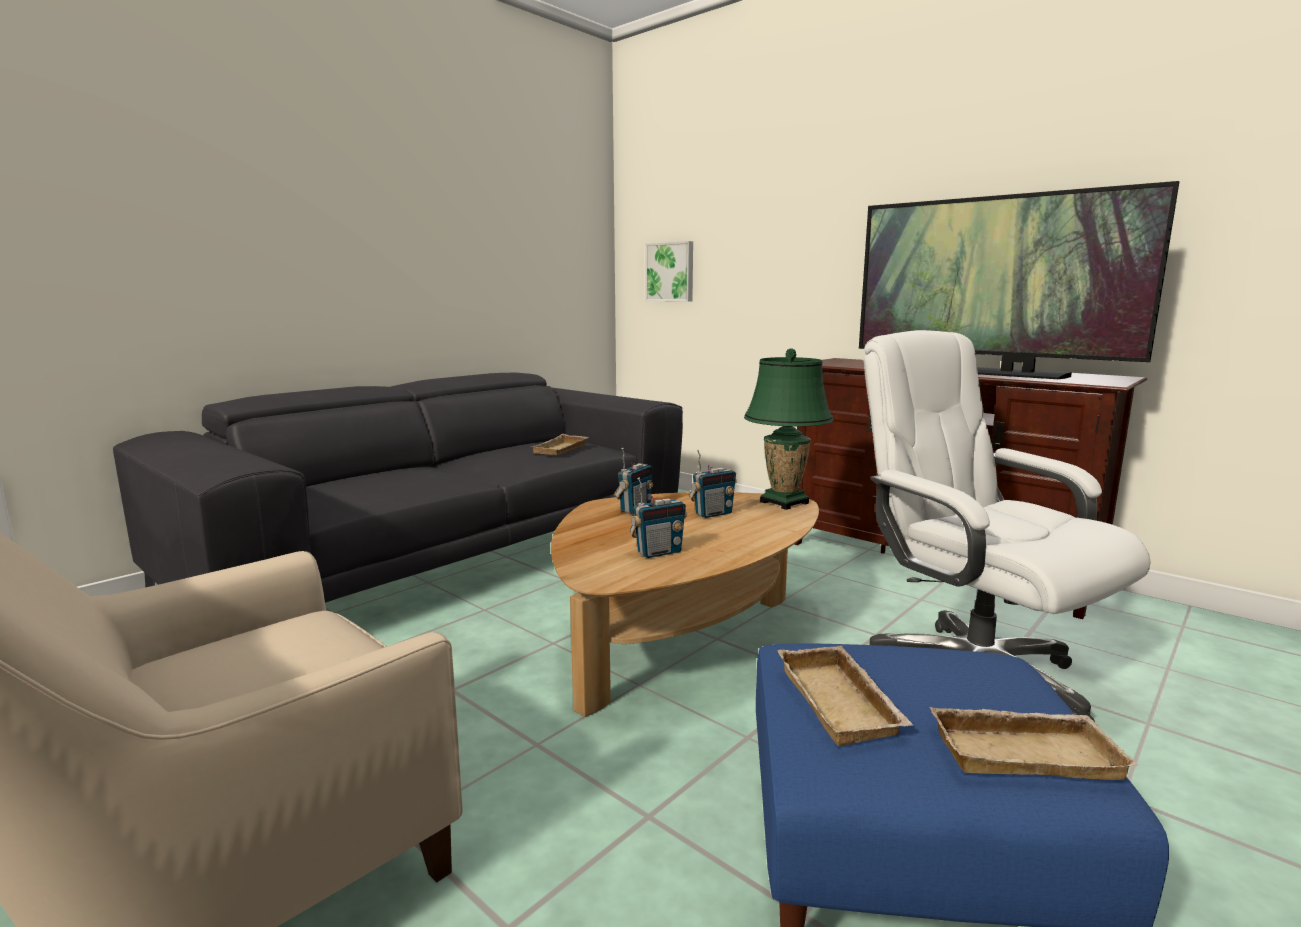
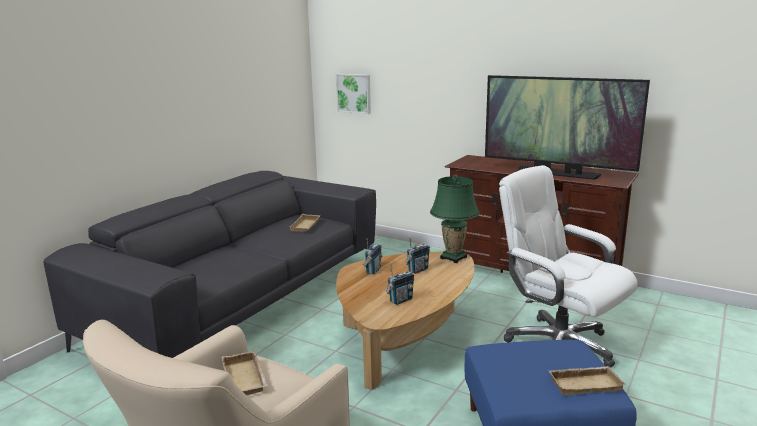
camera: 10 degrees left, 5 degrees up
(843, 703) = (511, 372): beige tray -> beige tray (246, 378)

